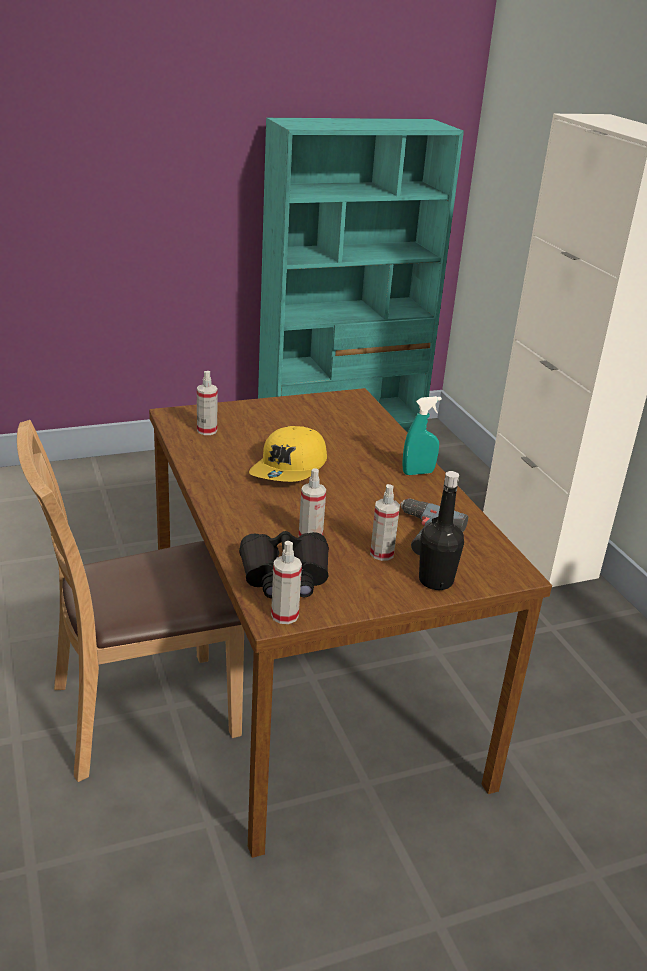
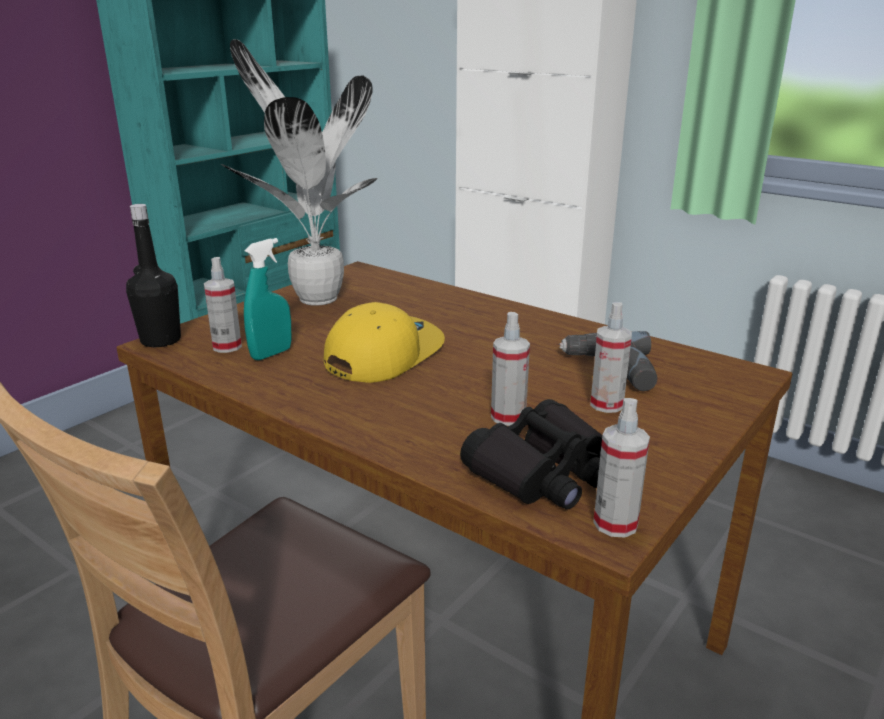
camera: 30 degrees left, 5 degrees down
(290, 469) = (383, 354): yellow cap -> yellow cap turned 135 degrees counterclockwise
(298, 411) = (314, 298): none -> potted plant
(418, 472) = (520, 316): turquoise spray bottle -> turquoise spray bottle (271, 354)
(436, 581) = (698, 410): black bottle -> black bottle (161, 340)

